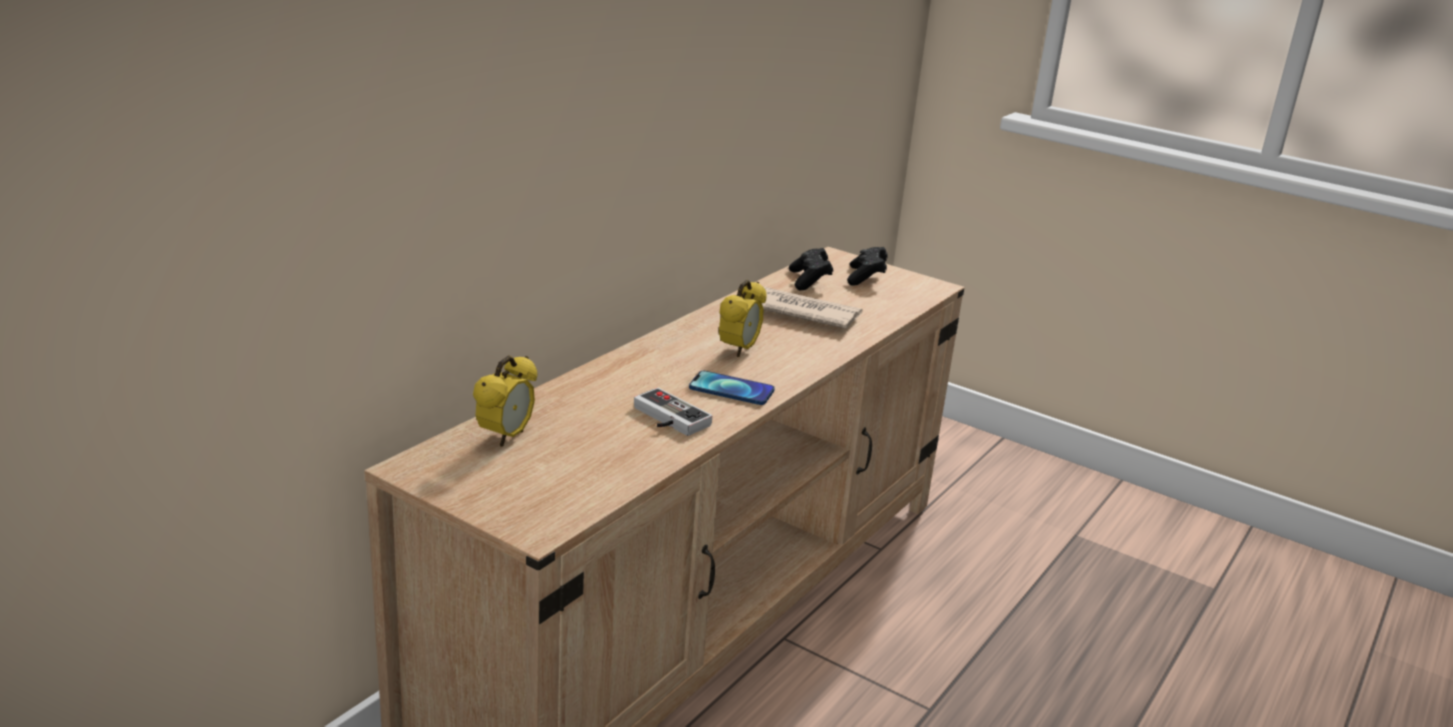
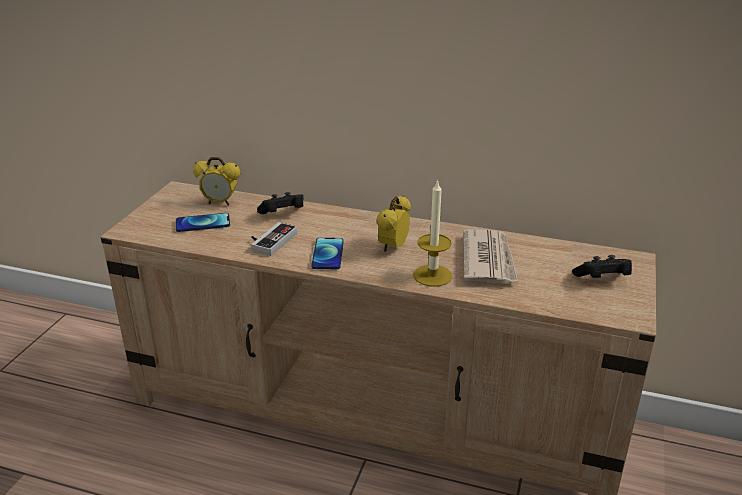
camera: 75 degrees right, 5 degrees up
(569, 460) = (203, 223): none -> phone
(739, 350) = (393, 247): alarm clock -> alarm clock turned 105 degrees clockwise
(809, 281) = (559, 255): black game controller -> black game controller (283, 214)
(817, 345) = (432, 275): none -> candle

